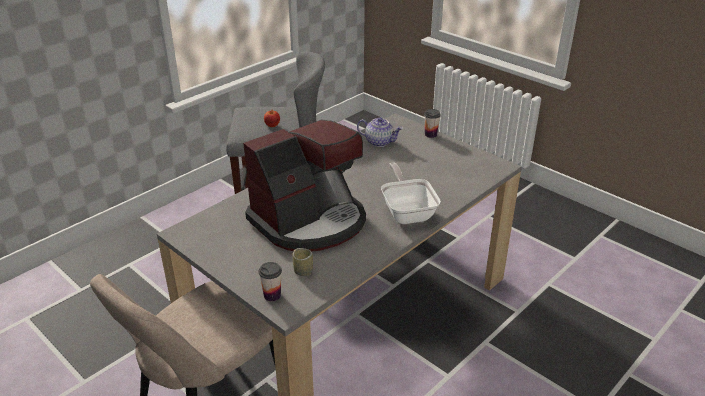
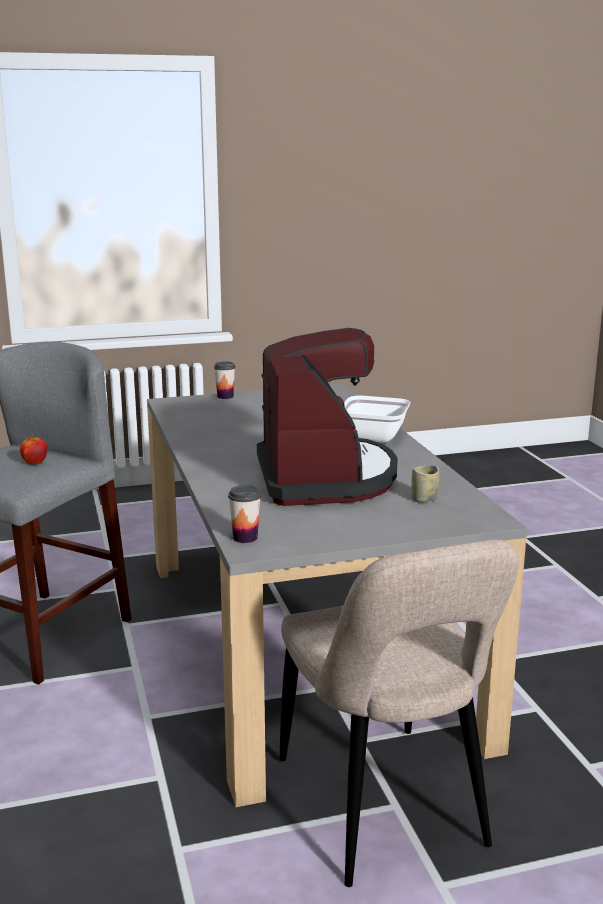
camera: 60 degrees left, 15 degrees down
(272, 295) = (455, 521): cup -> cup (245, 537)
(379, 142) = (201, 417): teapot -> none

